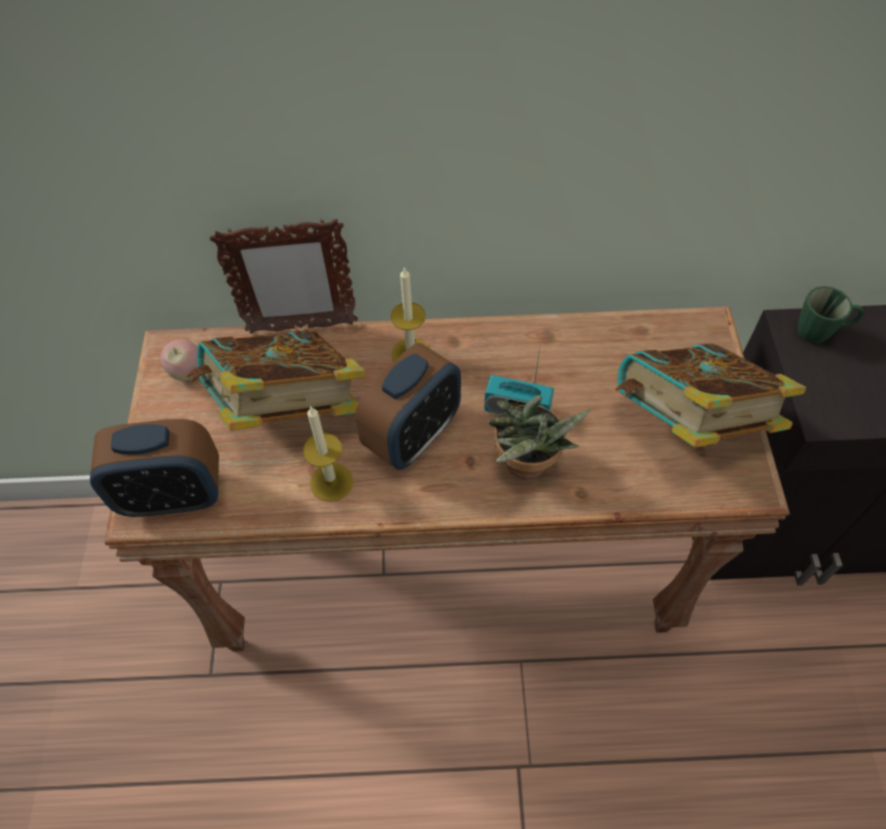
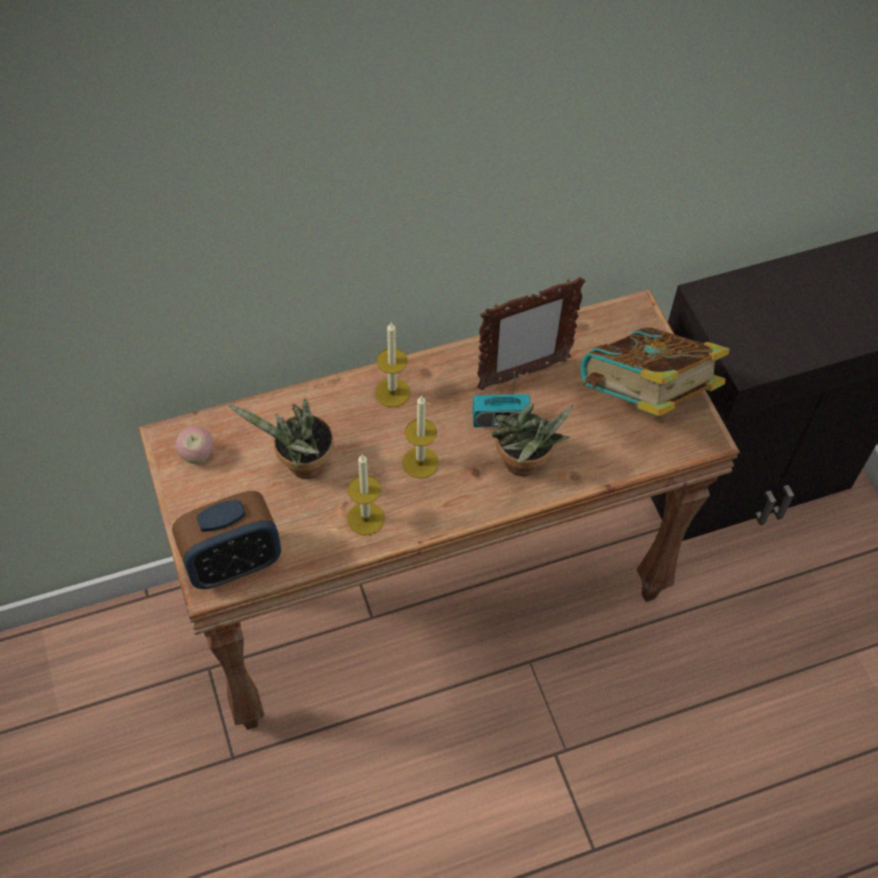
camera: 20 degrees left, 0 degrees up
(286, 409) = (301, 467): book -> potted plant
(301, 327) = (284, 391): picture frame -> picture frame (522, 374)
(413, 435) = (420, 462): alarm clock -> candle
(821, 331) = (728, 294): green mug -> none

